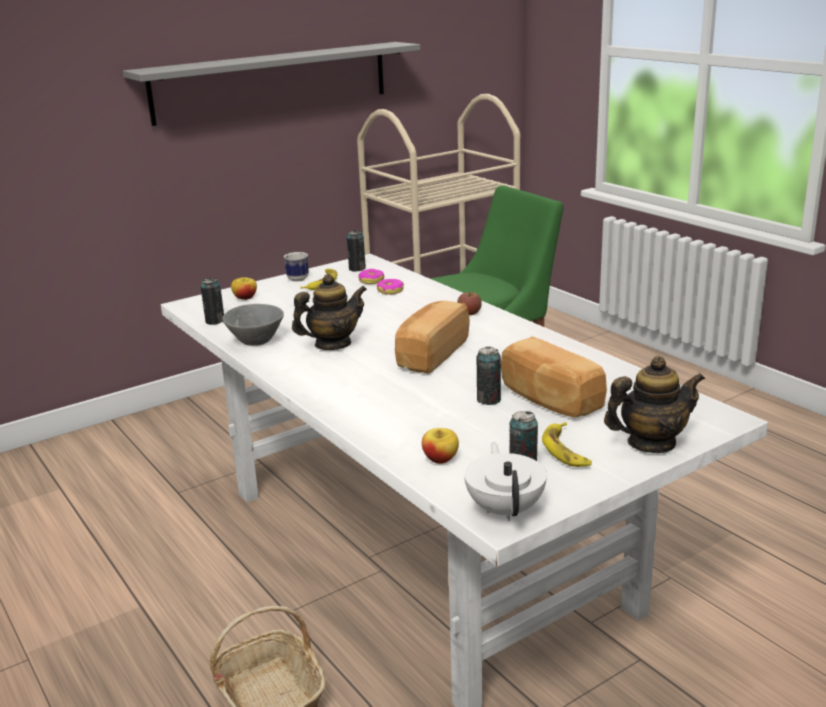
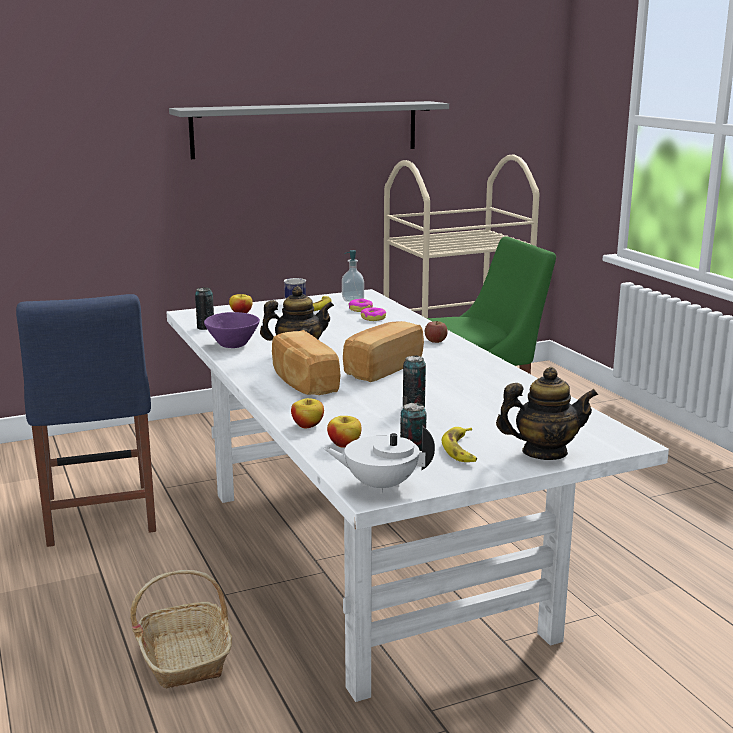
camera: 10 degrees right, 5 degrees down
(116, 539) = (99, 517): none -> blue chair
(254, 341) = (231, 345): grey bowl -> purple bowl
(357, 269) = (353, 299): can -> soap dispenser
(389, 439) = (307, 425): none -> apple
(505, 509) = (380, 485): white teapot -> white teapot turned 90 degrees counterclockwise
(549, 399) = (470, 411): bread -> bread (303, 382)

